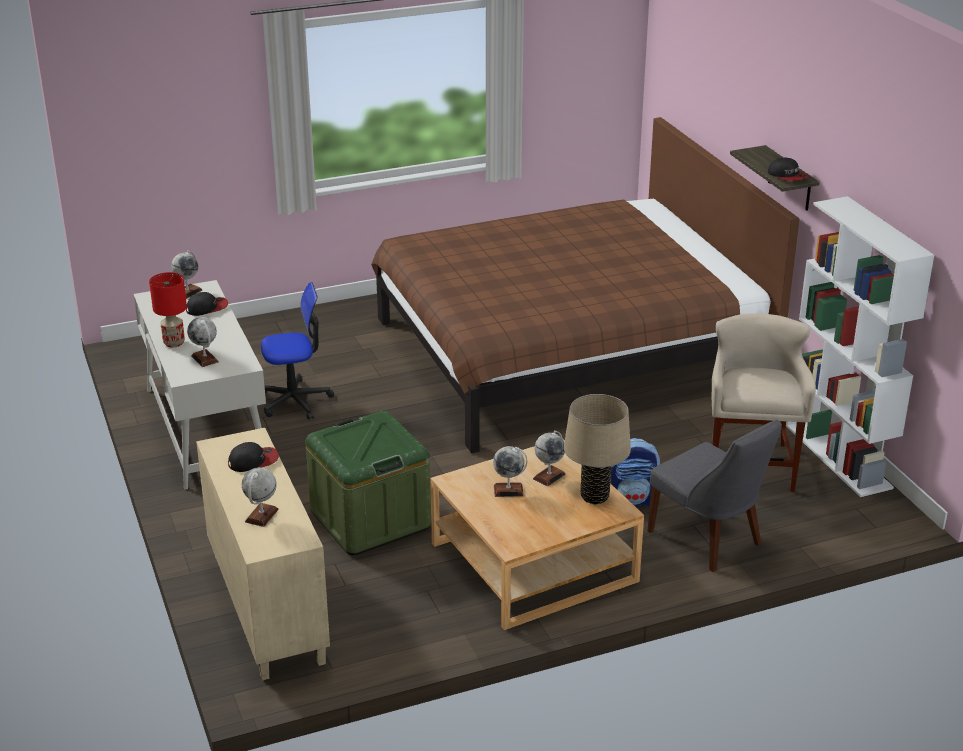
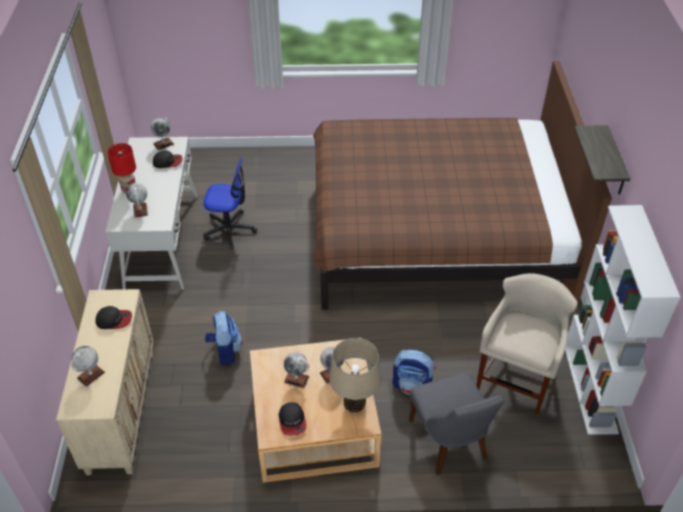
camera: 20 degrees right, 15 degrees up
(370, 519) = (225, 351): green storage box -> backpack
(787, 176) = (606, 166): cap -> cap (292, 421)

